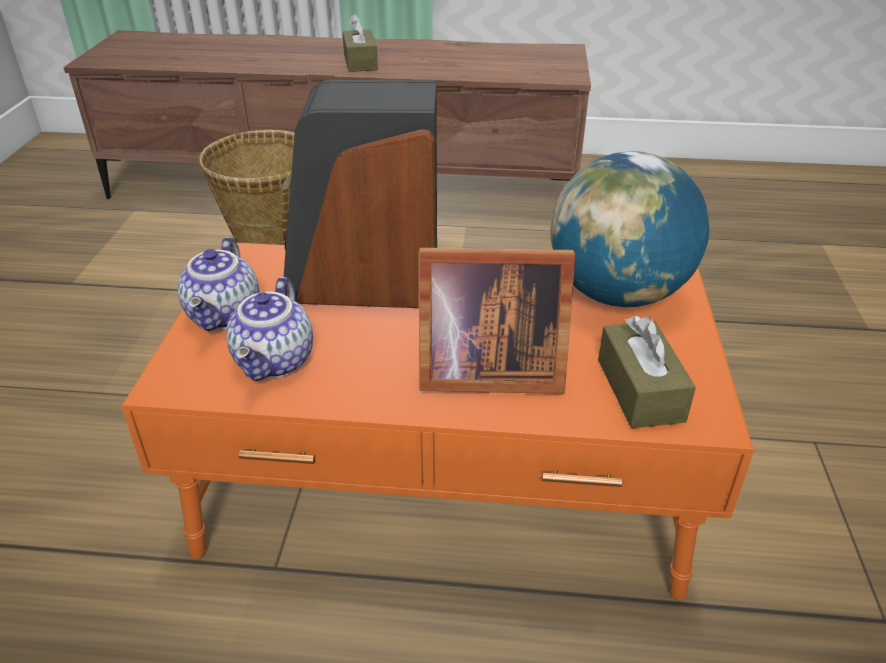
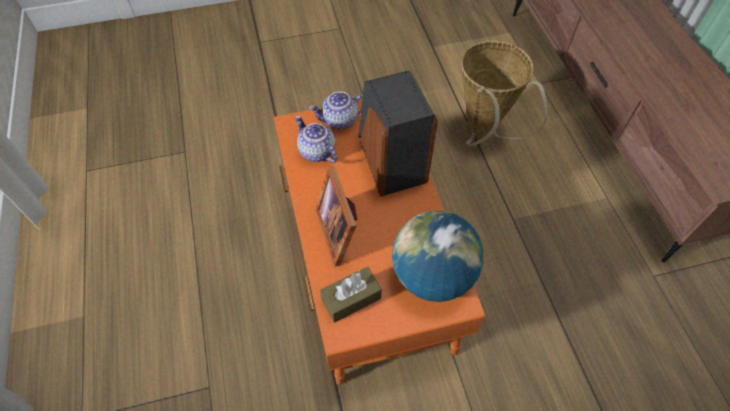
camera: 70 degrees right, 20 degrees up
(276, 362) = (316, 152): teapot -> teapot turned 60 degrees clockwise
(360, 62) = (647, 57): brown tissue box -> none

